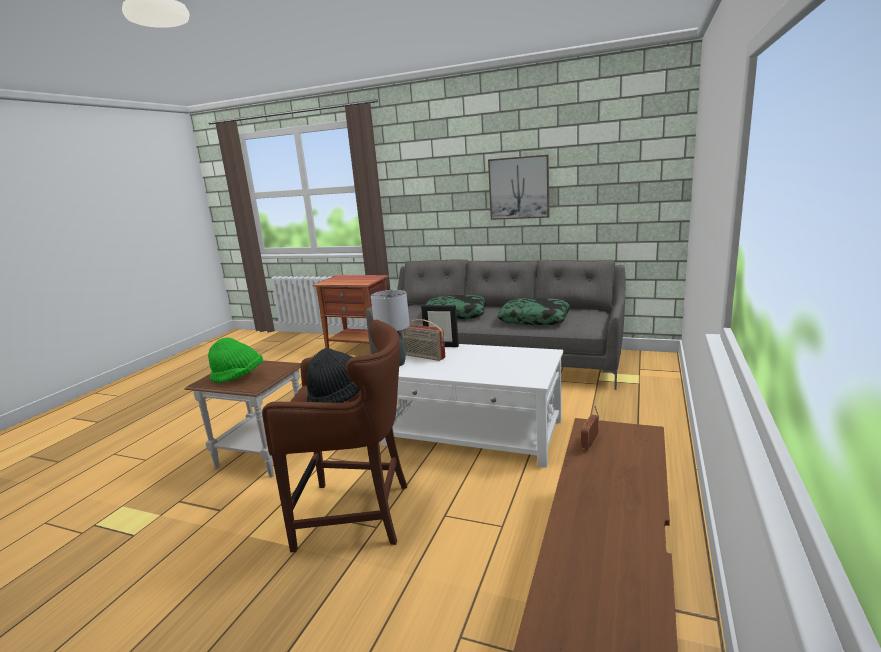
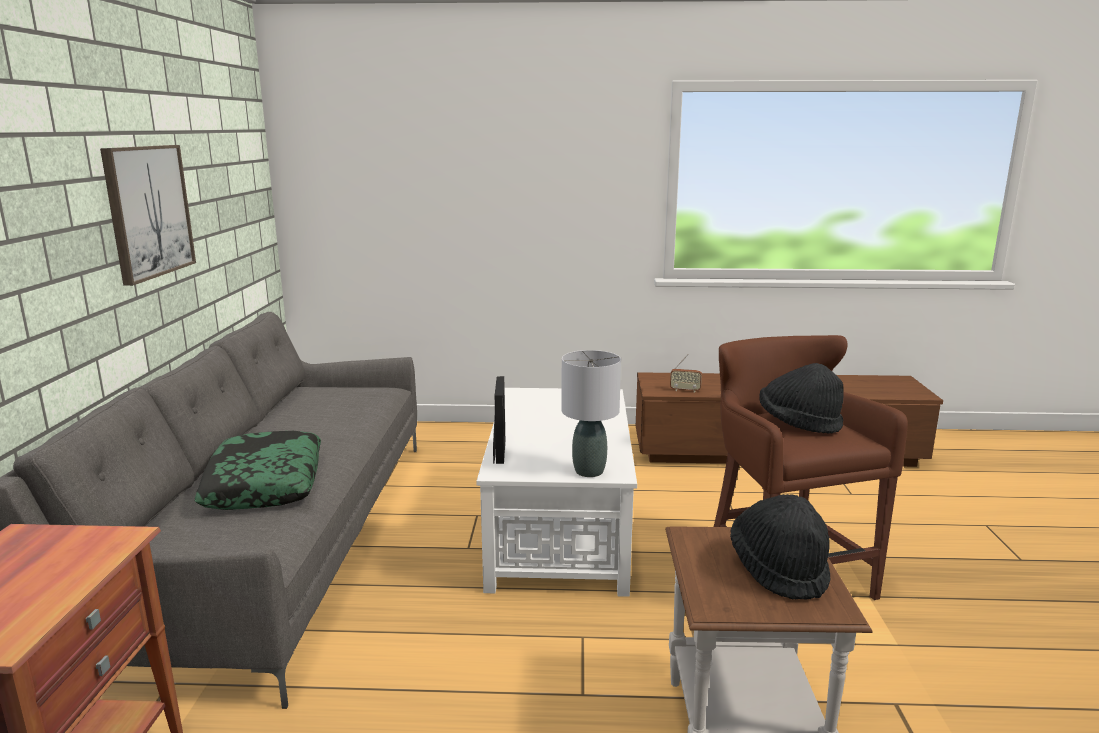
camera: 110 degrees left, 0 degrees up
(238, 377) = (779, 570): green hat -> black hat
(424, 357) = (553, 456): radio -> none
(534, 319) = (333, 418): pillow -> none

